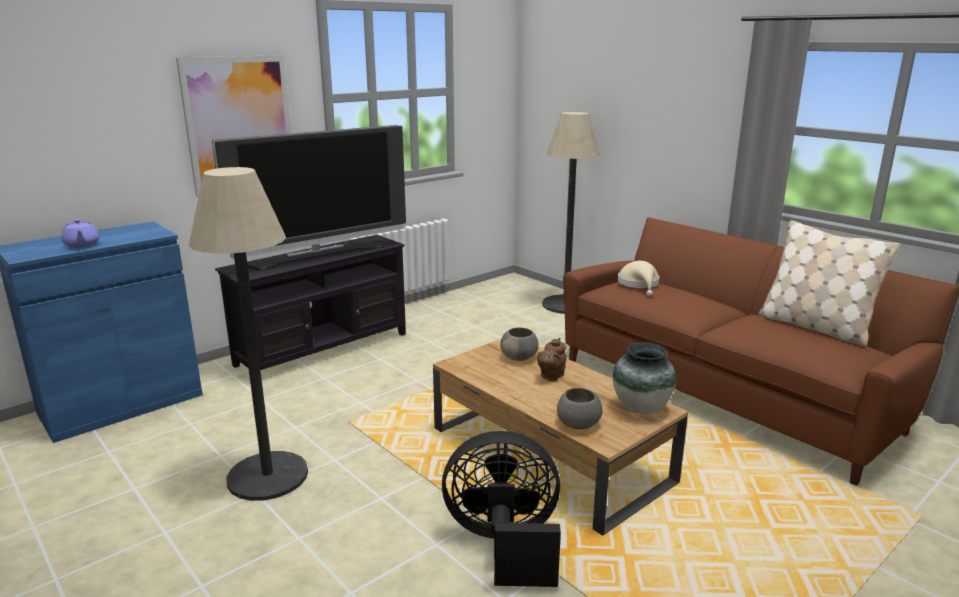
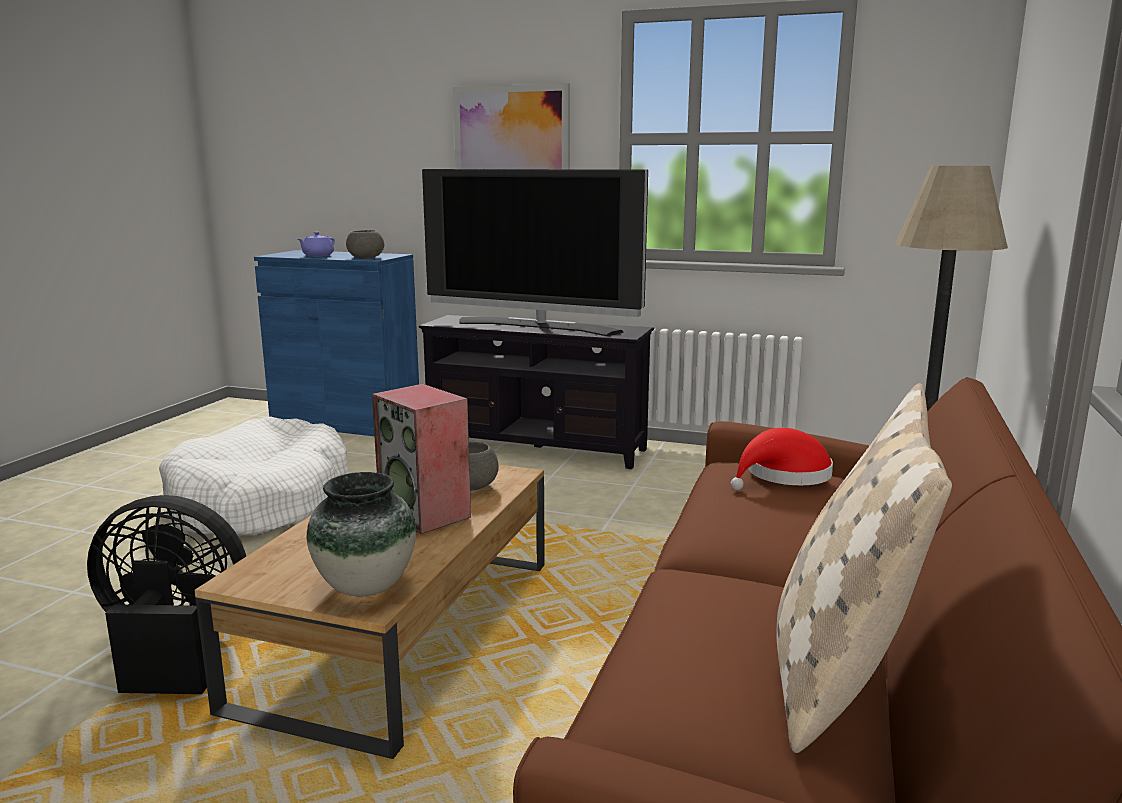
camera: 60 degrees right, 5 degrees down
(267, 476) = (260, 502): floor lamp -> white dog bed
(504, 544) = (174, 650): black fan -> black fan turned 60 degrees counterclockwise
(550, 376) = (426, 513): brown teapot -> speaker
(578, 424) = (285, 554): grey bowl -> grey bowl (365, 258)
(639, 284) = (784, 476): beige hat -> red hat

